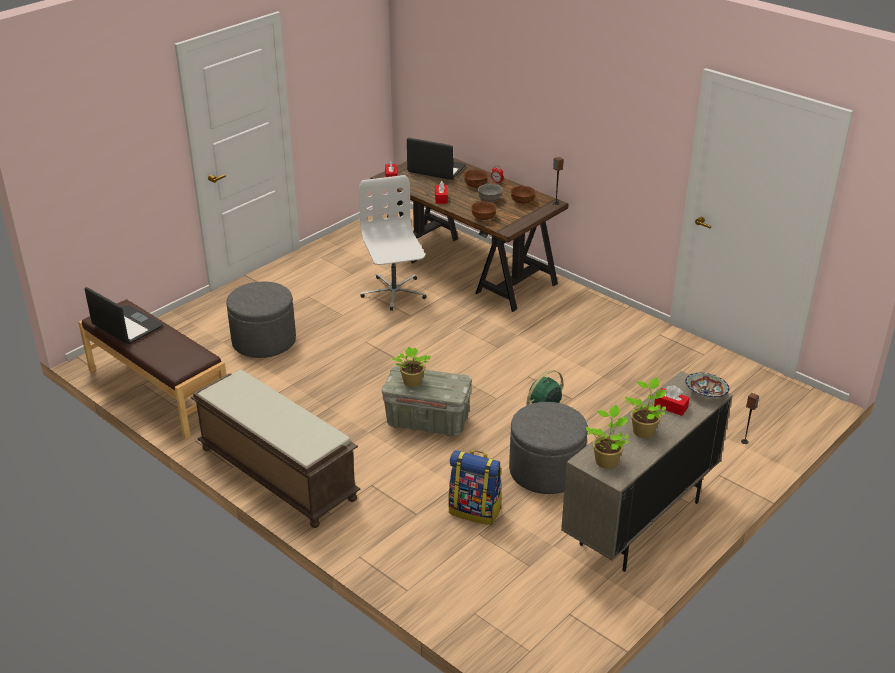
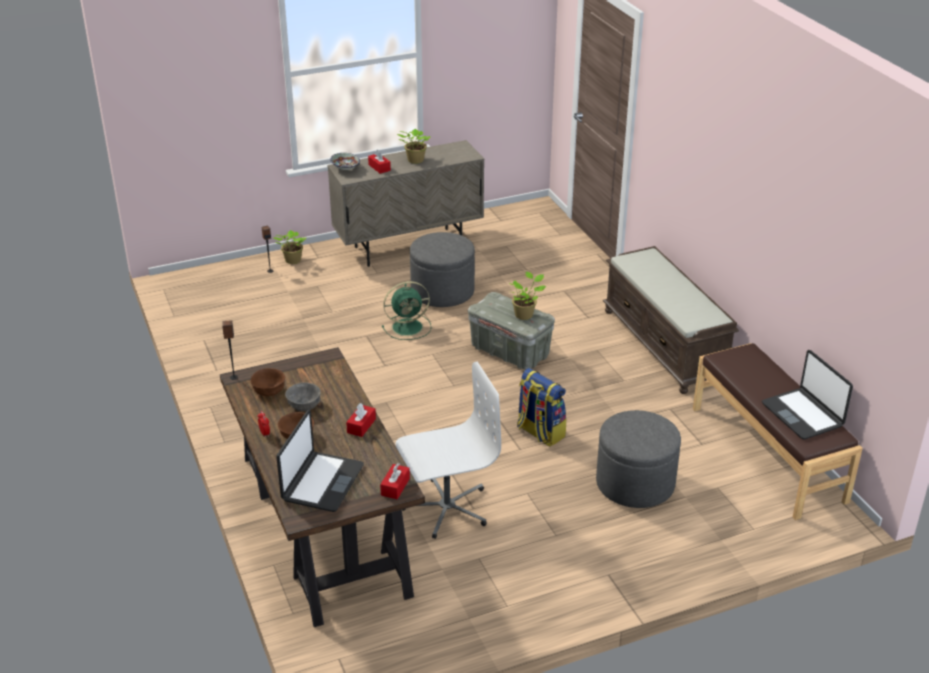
camera: 155 degrees left, 0 degrees up
(393, 292) = (446, 508): white office chair -> white office chair turned 120 degrees counterclockwise
(436, 170) = (322, 482): laptop -> laptop turned 120 degrees counterclockwise
(475, 510) = (518, 282): backpack -> backpack (539, 432)
(483, 218) = (339, 380): brown bowl -> none
(606, 460) = (457, 153): potted plant -> potted plant (292, 261)

